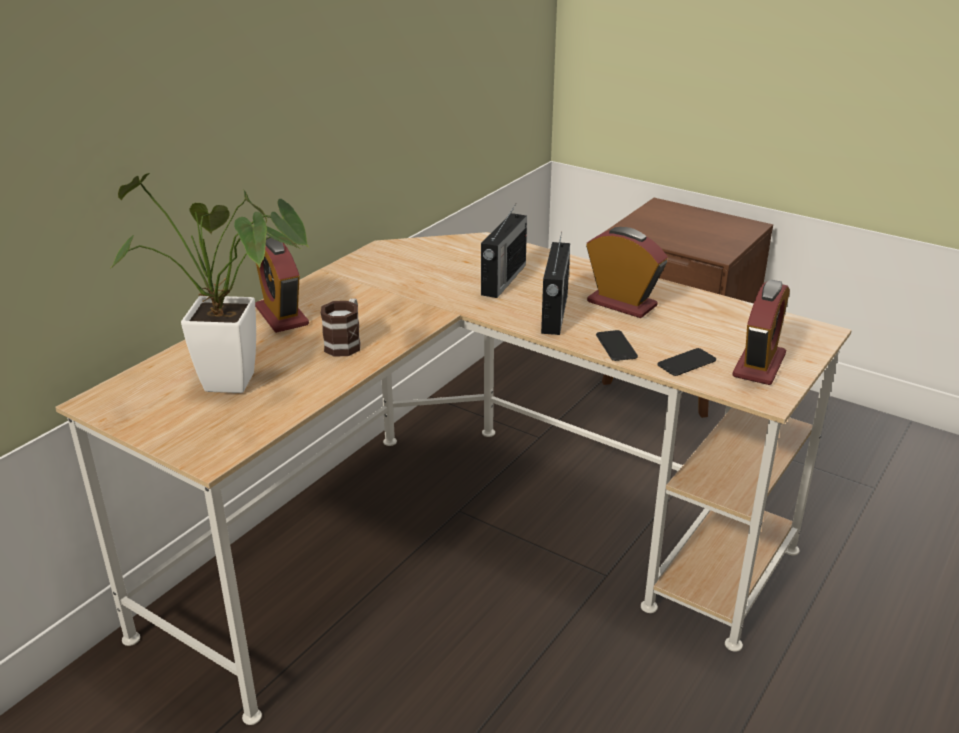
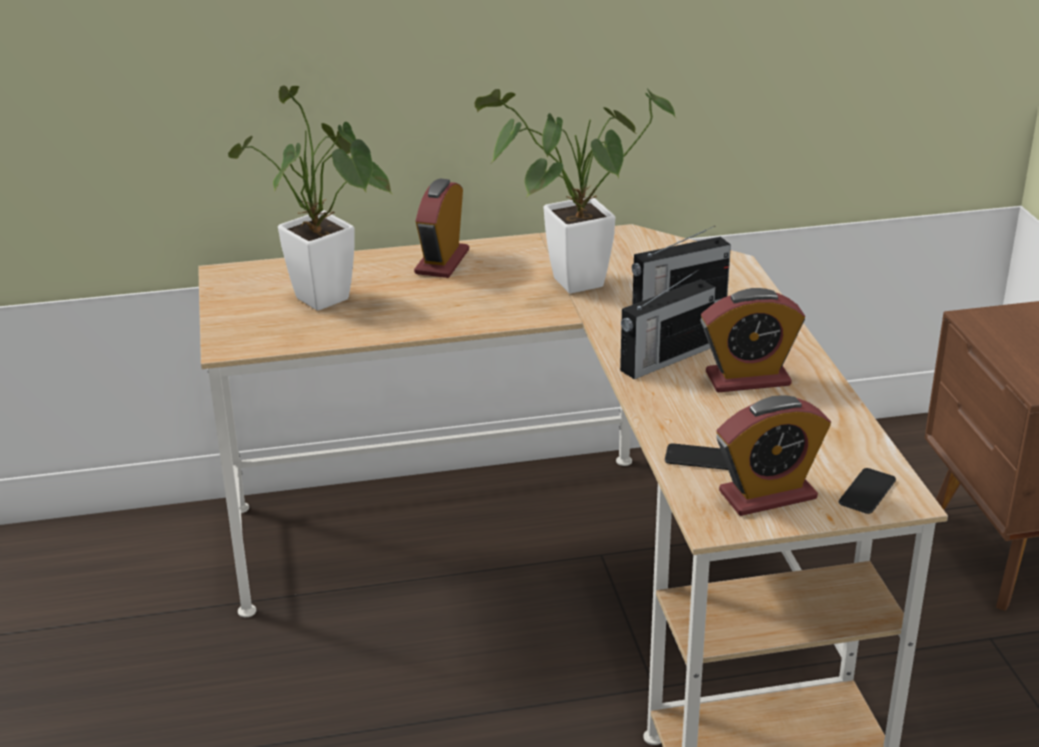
camera: 45 degrees right, 0 degrees up
(346, 343) = (451, 305): mug -> none
(404, 295) = (566, 285): none -> potted plant
(616, 346) = (664, 413): phone -> phone (867, 492)
(621, 304) = (748, 379): alarm clock -> alarm clock turned 90 degrees clockwise

